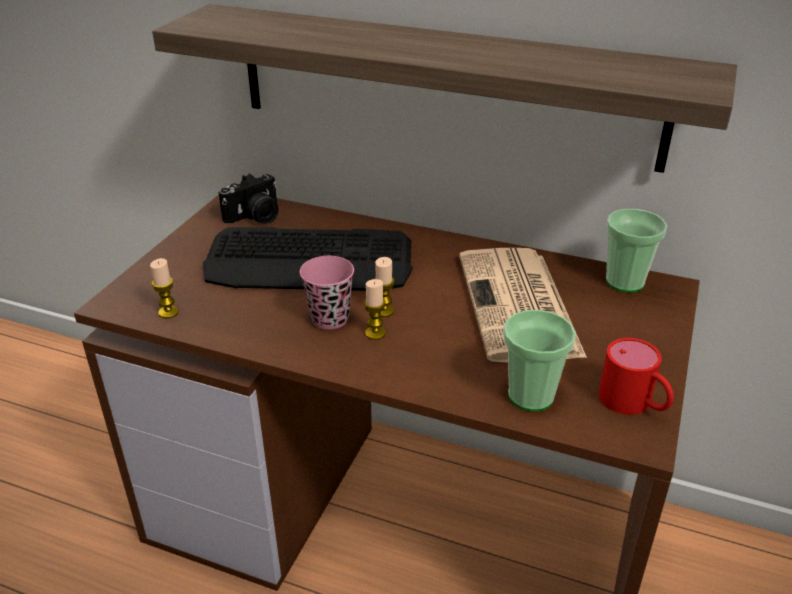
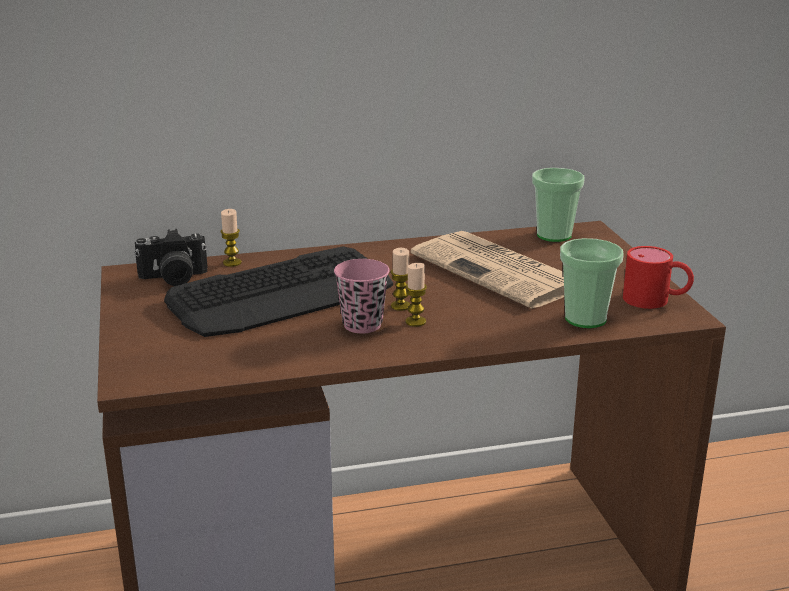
camera: 35 degrees left, 10 degrees down
(168, 312) = (202, 368): candle -> candle (232, 263)
(255, 217) = (173, 278): camera -> camera turned 60 degrees clockwise
(444, 85) = (352, 93): shelf -> none

